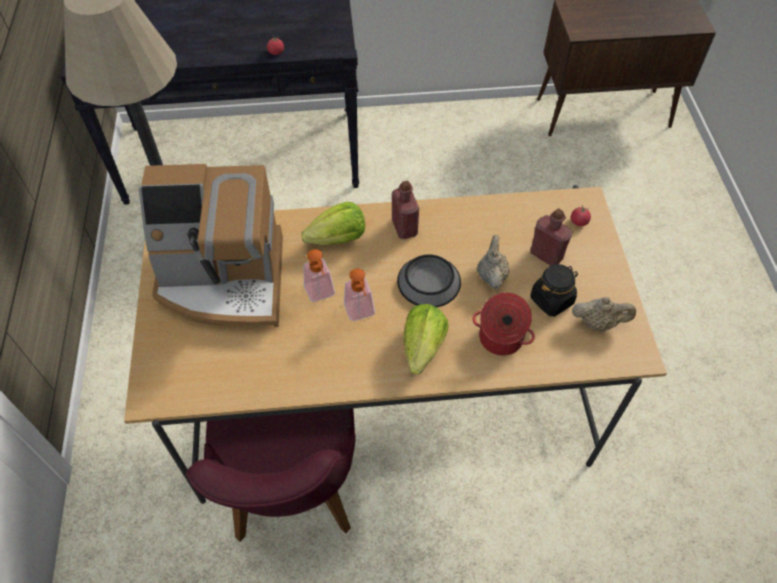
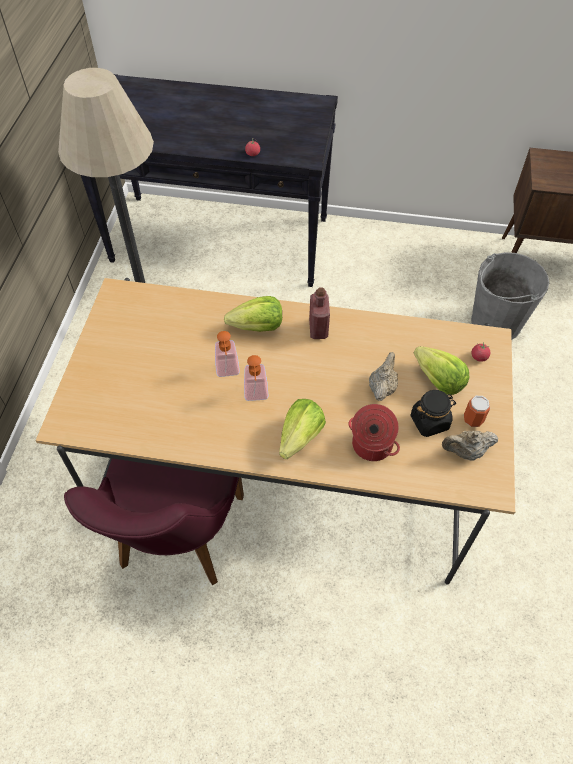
camera: 15 degrees right, 0 degrees up
(224, 280) = (151, 342): coffee machine -> none
(429, 281) = (324, 380): bowl -> none
(546, 255) = (438, 380): red bottle -> lettuce
(556, 186) = (495, 322): none -> grey bucket
(594, 287) = (473, 419): none -> can
(598, 323) = (466, 452): beige teapot -> beige teapot turned 150 degrees clockwise

